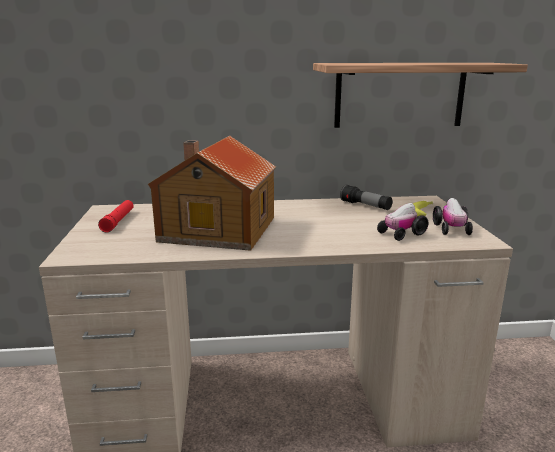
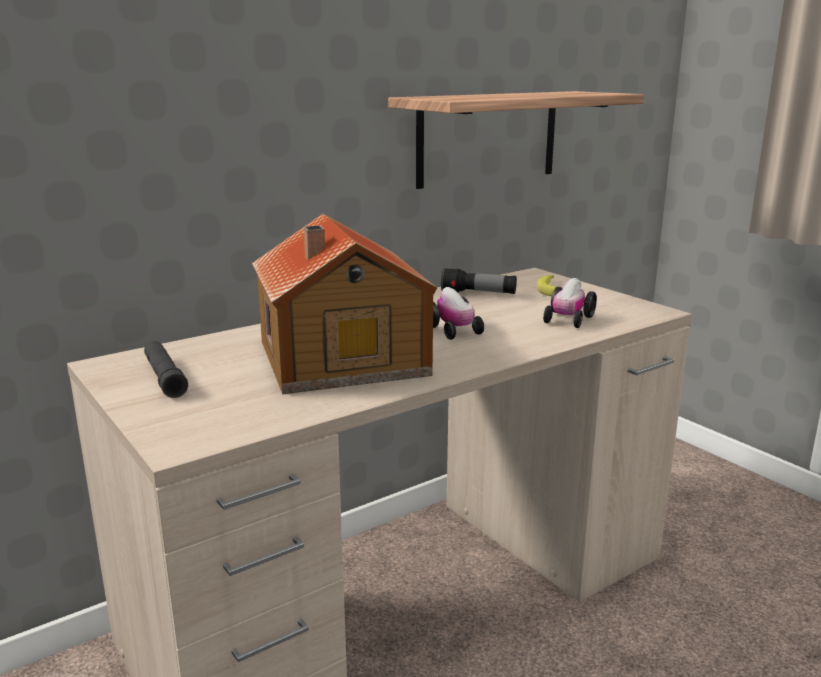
camera: 30 degrees left, 0 degrees up
(118, 221) = (165, 377): red flashlight -> black flashlight
(451, 229) = (609, 304): toy car -> toy car (453, 330)

